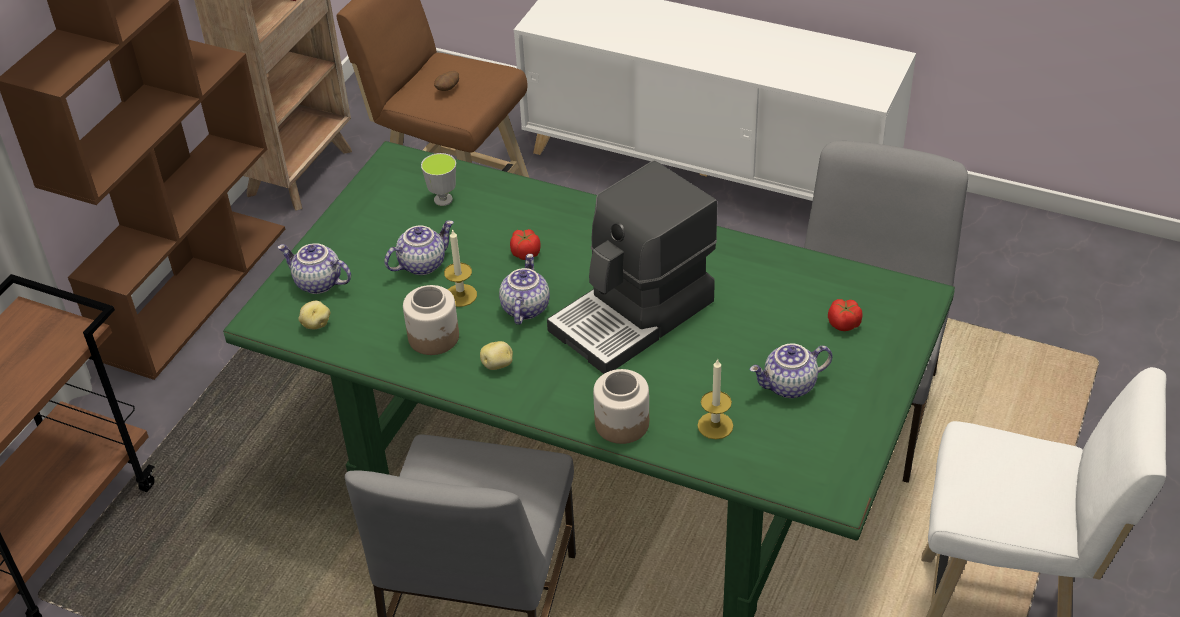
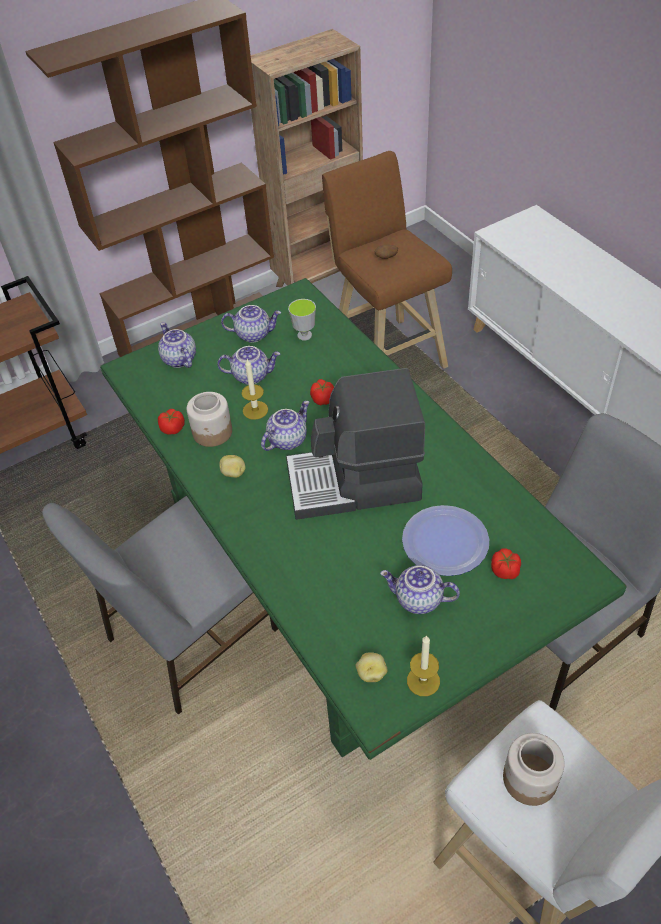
camera: 35 degrees right, 5 degrees up
(315, 324) = (153, 387): potato -> potato (371, 673)
(382, 221) = (254, 334): none -> teapot
(384, 354) = (173, 428): none -> tomato
(622, 423) = (274, 563): jar -> jar (530, 779)
(715, 425) = (336, 601): candle -> candle (423, 681)
(768, 326) = (445, 541): none -> plate

